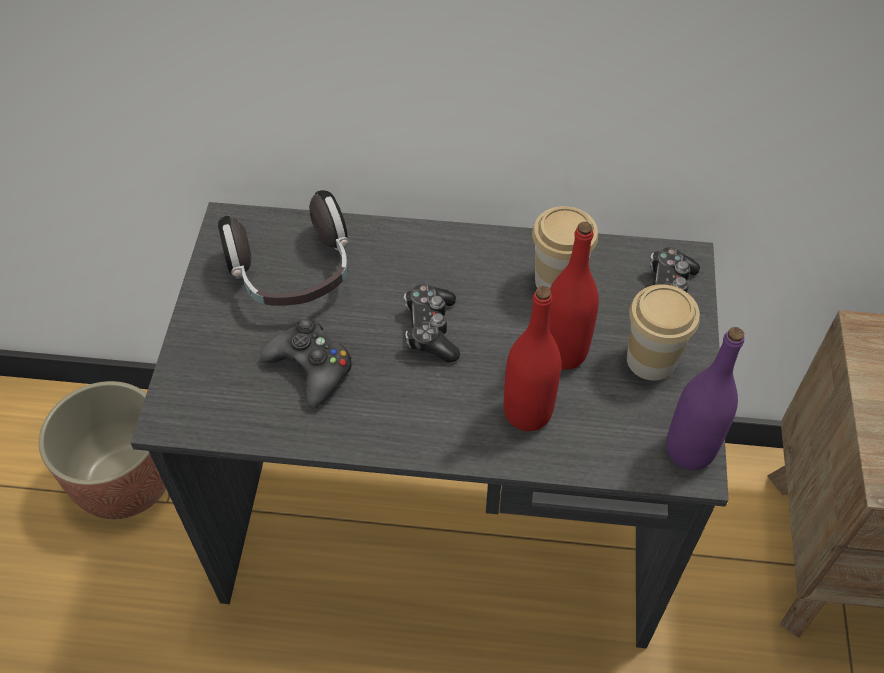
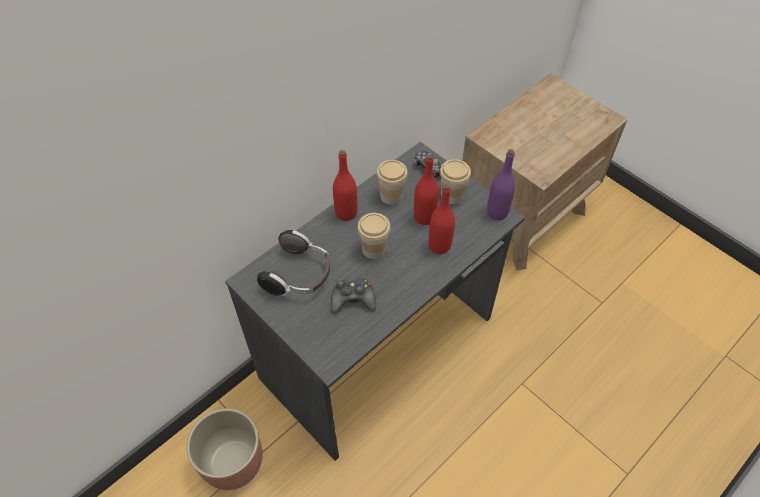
camera: 50 degrees left, 0 degrees up
(431, 329) = (374, 249): game controller -> cup
(463, 249) = (346, 213): none -> red bottle

